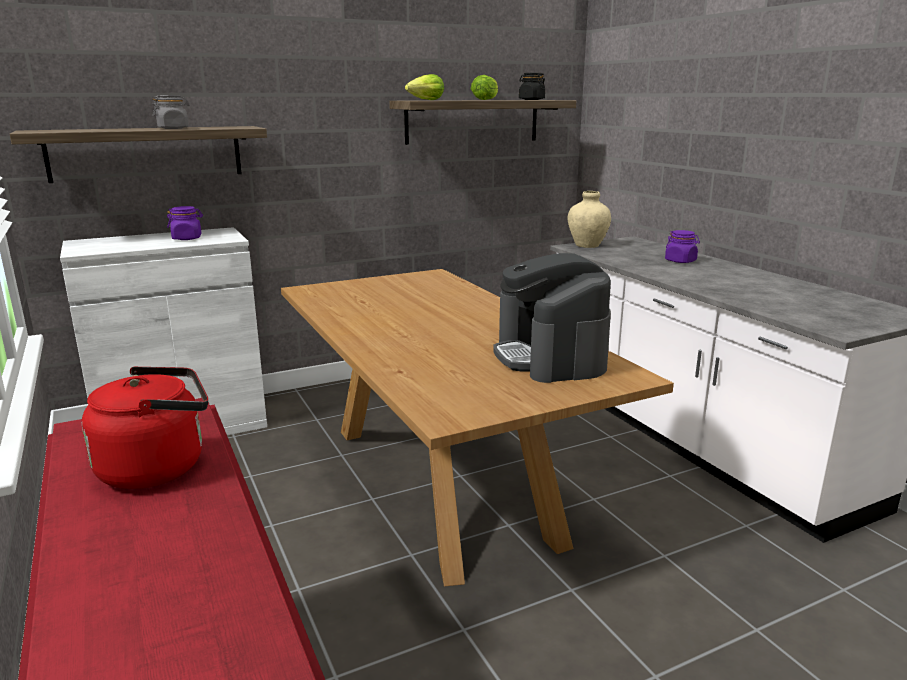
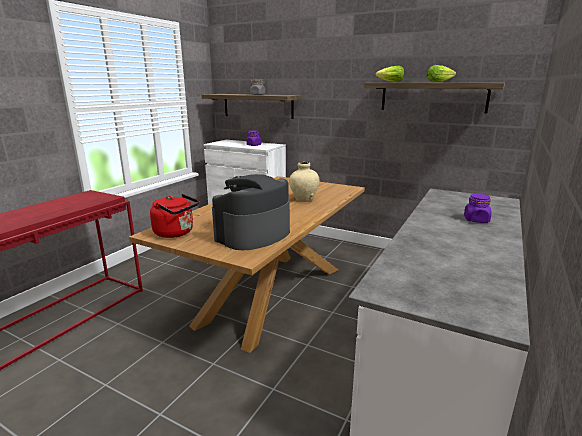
camera: 55 degrees right, 0 degrees up
(159, 467) = (62, 206): red kettle -> red kettle (176, 233)
(531, 99) = (474, 82): black jar -> none
(587, 245) = (452, 194): beige vase -> beige vase (303, 199)

